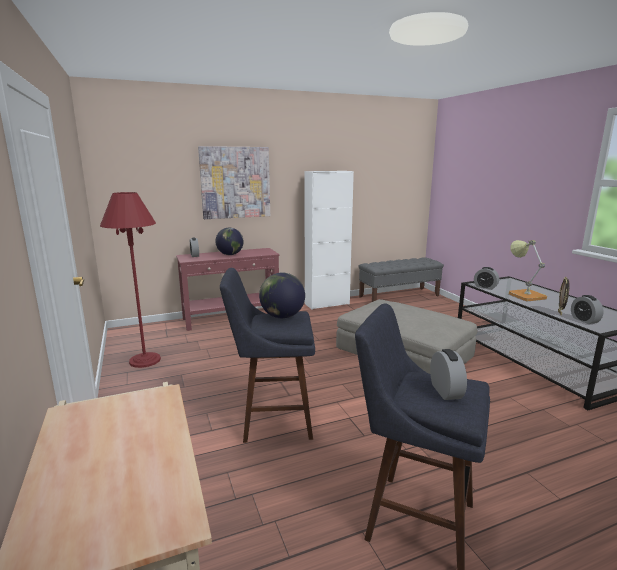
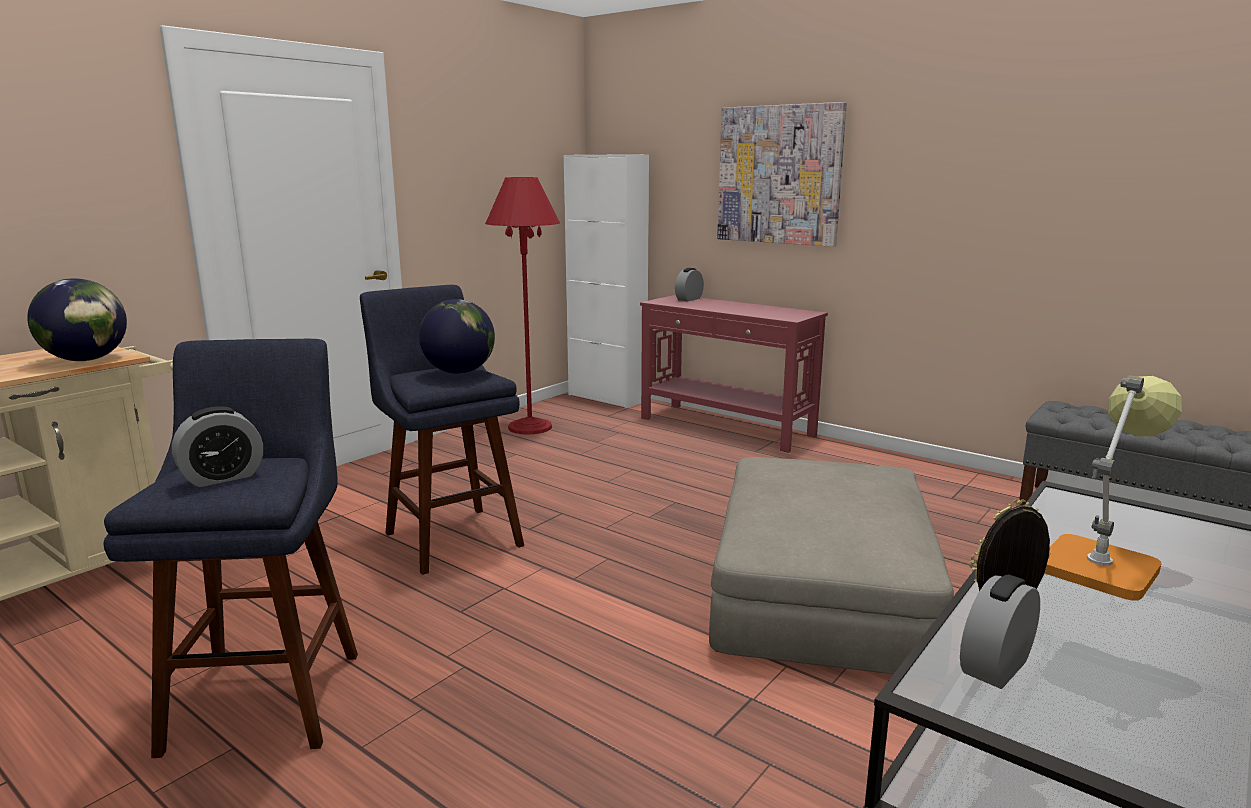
camera: 60 degrees right, 0 degrees up
(230, 254) = (731, 308): globe -> globe (86, 360)
(327, 304) = (927, 469): white cabinet -> white cabinet (607, 397)
(485, 287) = (1058, 509): alarm clock -> none

